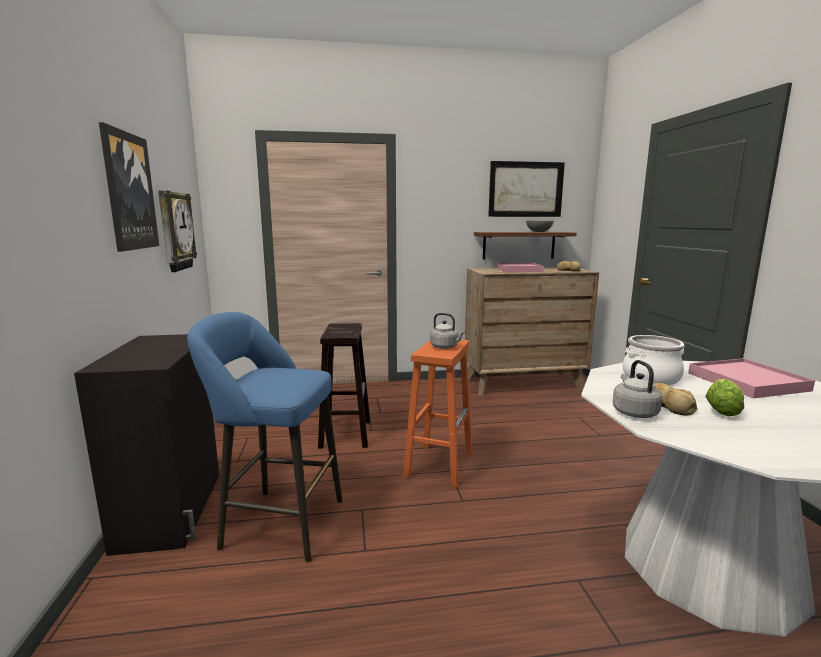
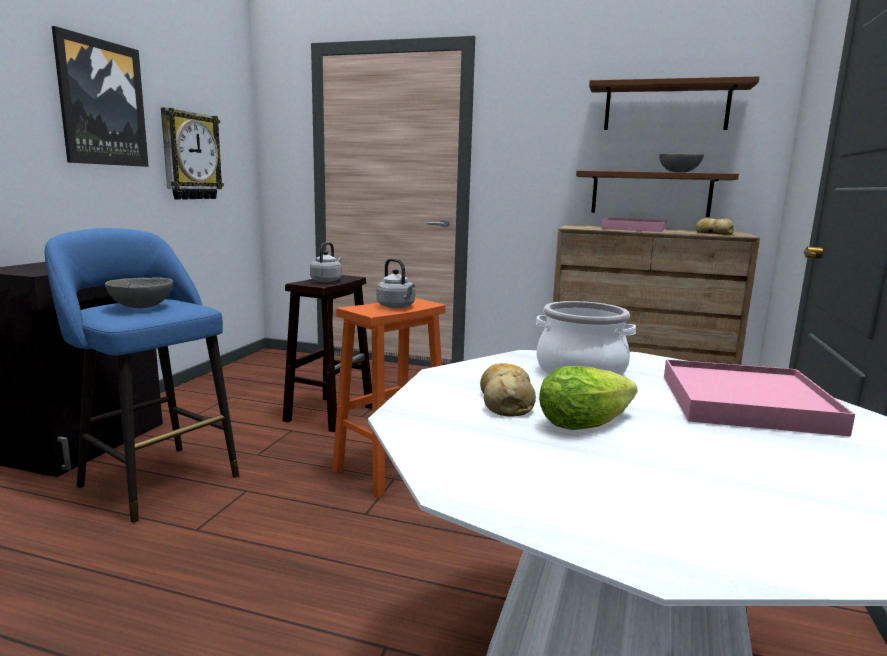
camera: 25 degrees right, 0 degrees up
(277, 380) = (140, 307): none -> grey bowl
(525, 189) = (666, 107): picture -> brown shelf
(633, 412) = (434, 397): grey kettle -> grey kettle (327, 280)

